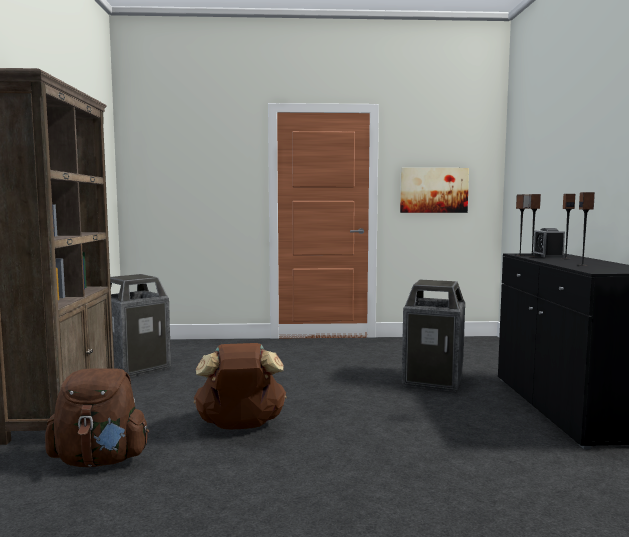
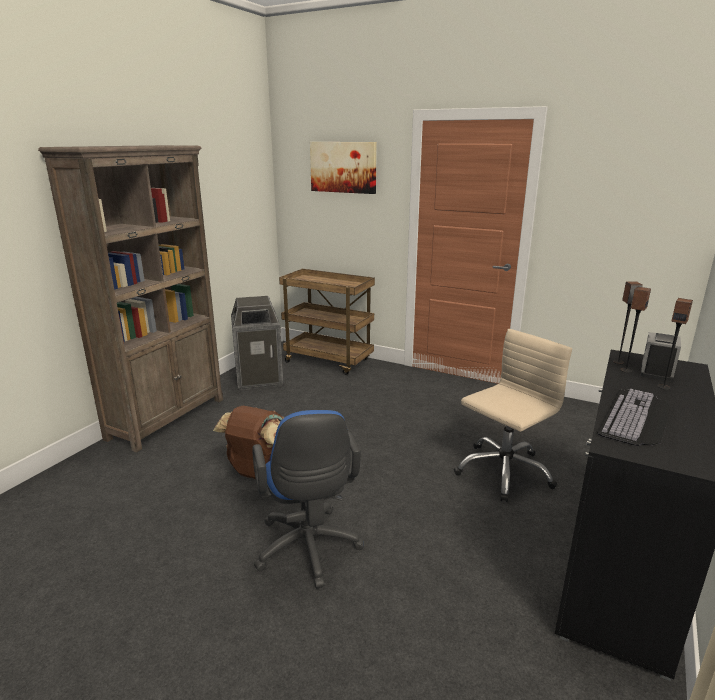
camera: 30 degrees right, 15 degrees up
(100, 460) = (141, 479): brown backpack -> none
(195, 346) = (329, 361): none -> brown cart
(352, 459) = (308, 551): none -> blue office chair
(433, 190) = (609, 224): picture -> picture (343, 167)
(433, 380) = (503, 471): trash can -> beige office chair
(582, 265) = (637, 418): speaker -> keyboard

